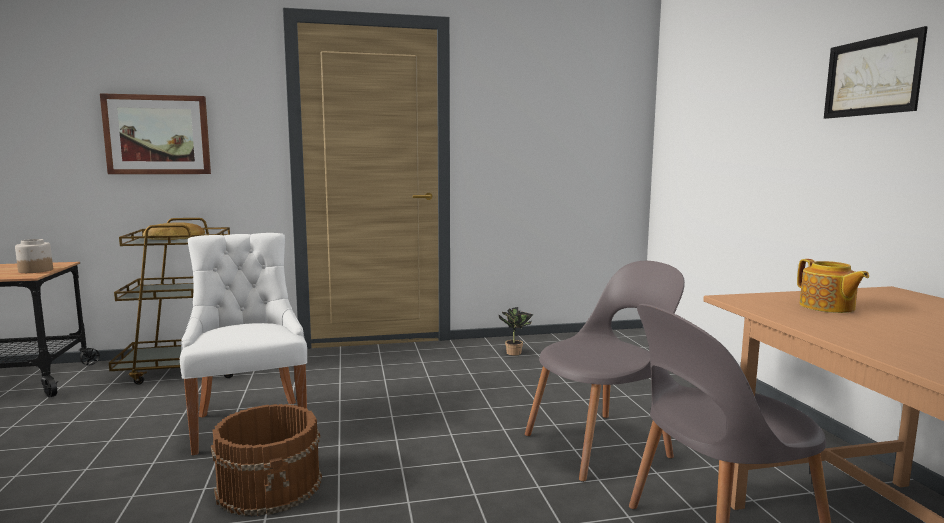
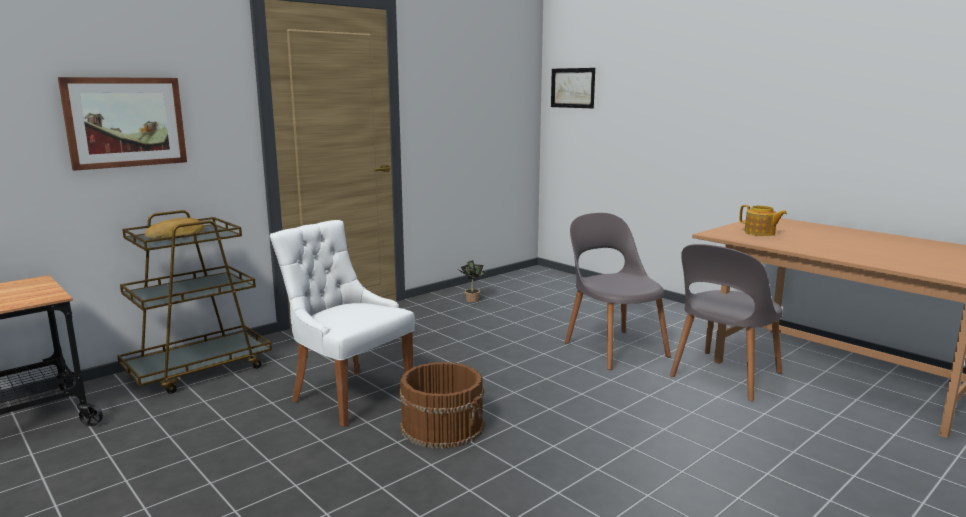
camera: 30 degrees left, 5 degrees up
(35, 270) = (36, 291): jar -> none
(602, 444) = (613, 347): grey chair -> grey chair turned 60 degrees counterclockwise
(871, 77) = (742, 82): picture -> picture (572, 88)

